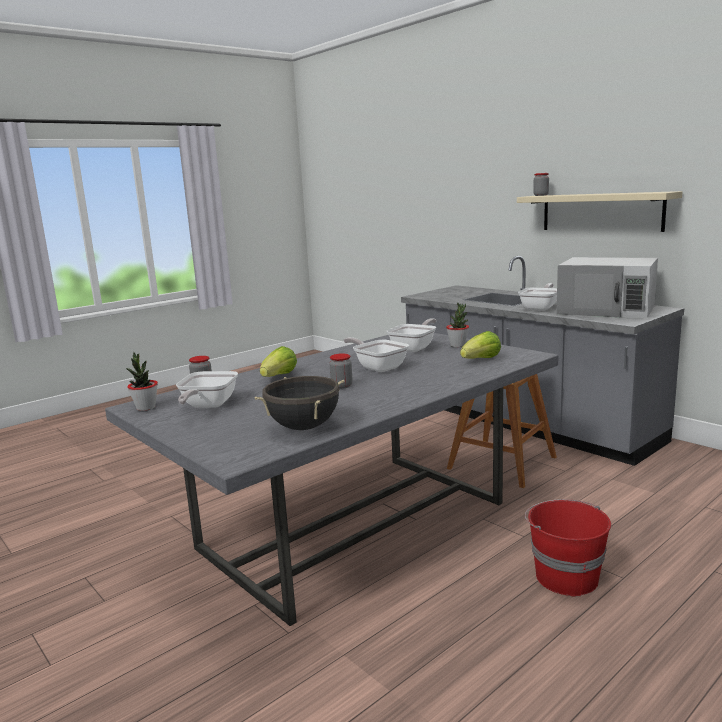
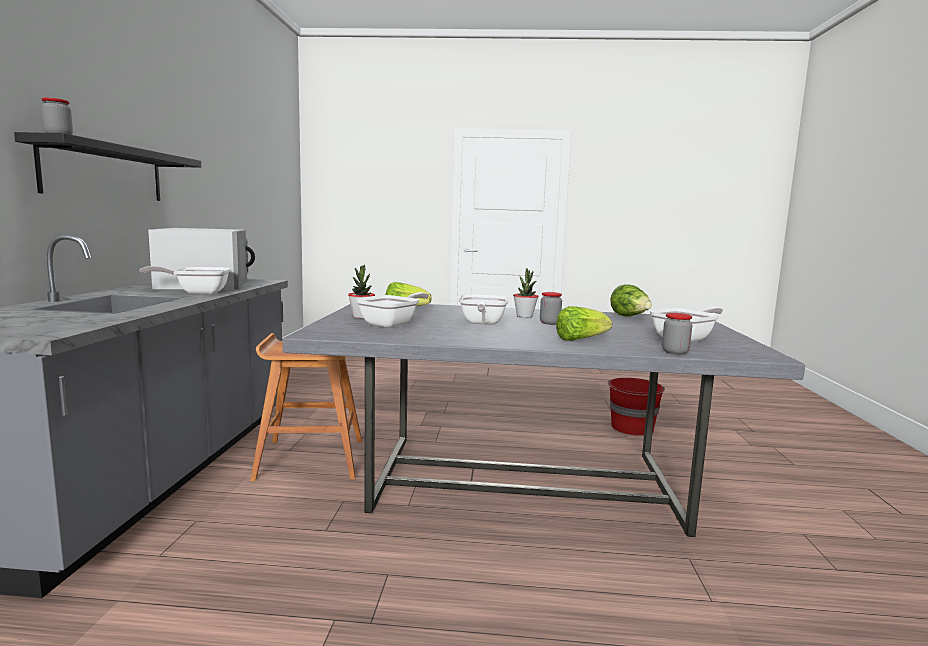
camera: 135 degrees left, 5 degrees down
(146, 408) = (752, 351): potted plant -> potted plant (524, 316)
(304, 427) = (630, 317): black cooking pot -> lettuce
(415, 348) = (392, 324): frying pan -> frying pan turned 135 degrees clockwise
(565, 576) = (469, 411): red bucket -> red bucket (632, 428)
(601, 212) = (105, 173): beige shelf -> black shelf

